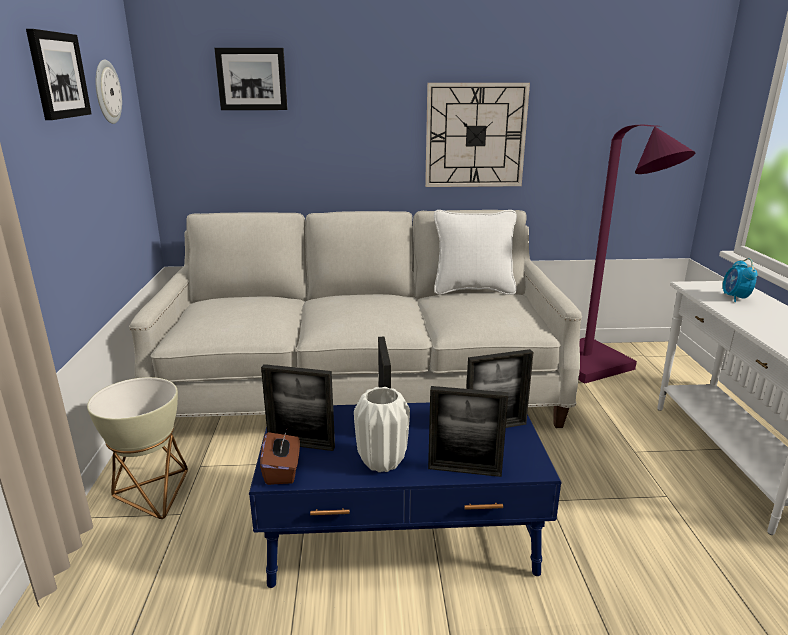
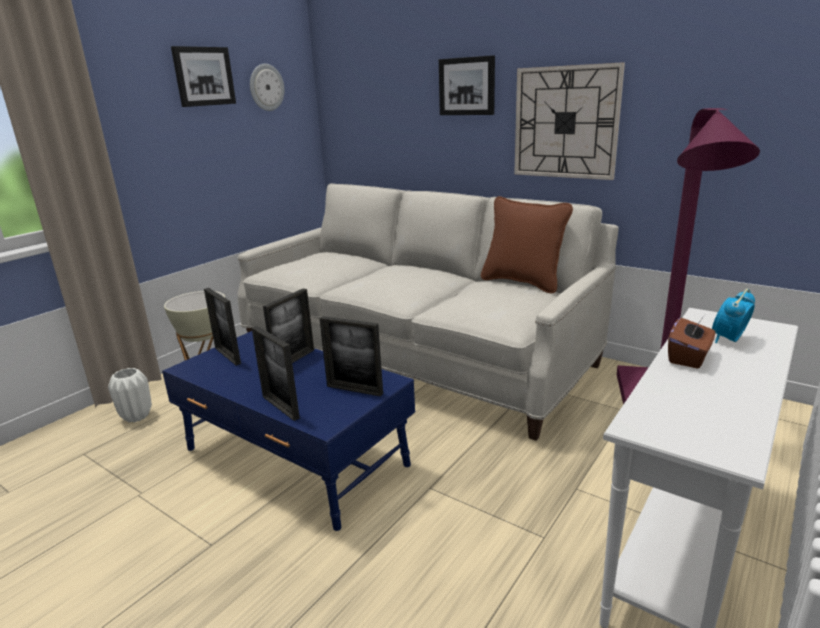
camera: 40 degrees right, 0 degrees up
(252, 79) = (382, 73): picture -> picture (467, 86)
(282, 471) = (193, 366): brown tissue box -> brown tissue box (689, 357)
(383, 462) = (247, 382): white vase -> white vase (137, 417)
(473, 290) = (522, 282): white pillow -> brown pillow

